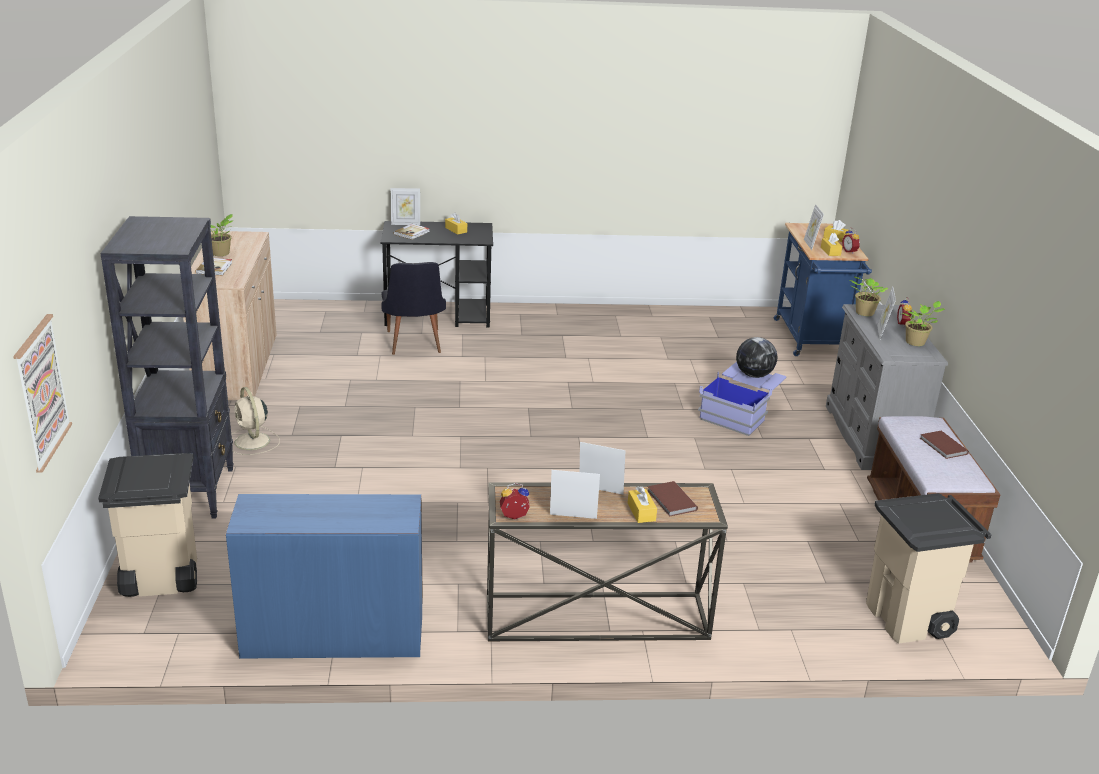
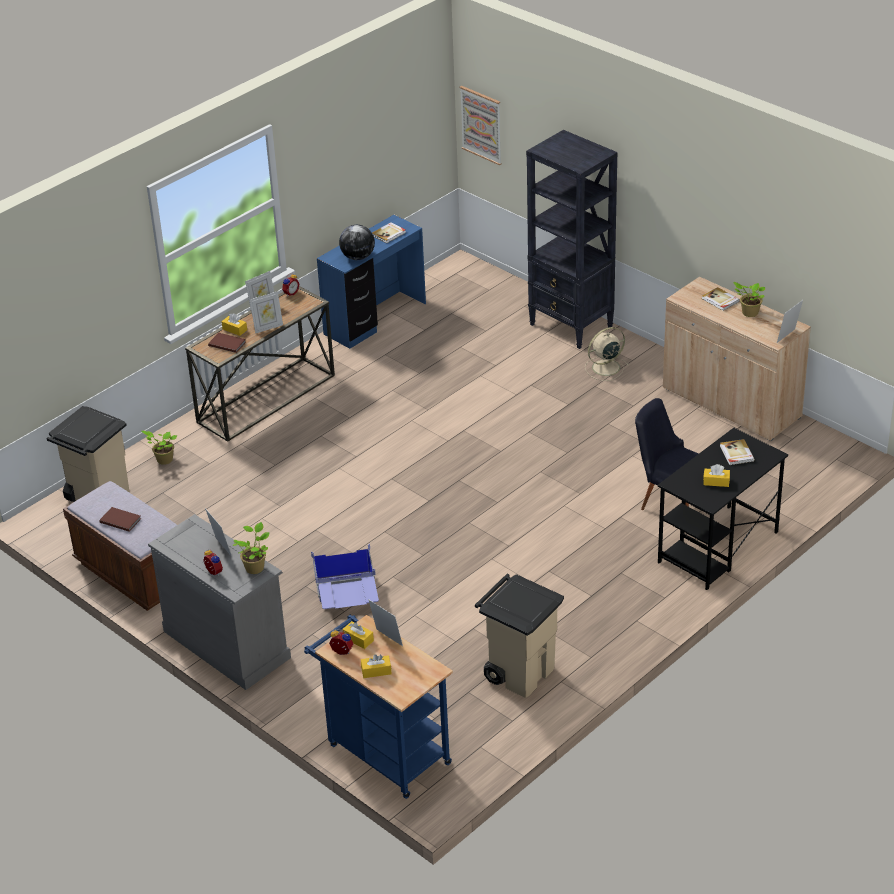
camera: 140 degrees right, 10 degrees up
(160, 580) = (494, 290): beige trash can -> beige trash can (520, 672)
(253, 442) = (605, 368): beige fan -> beige fan turned 45 degrees counterclockwise
(285, 509) = (389, 234): none -> book
(405, 223) = (765, 461): picture frame -> picture frame (788, 337)
(753, 375) = (351, 596): globe -> globe (358, 257)
(916, 343) = (186, 553): potted plant -> potted plant (163, 460)

